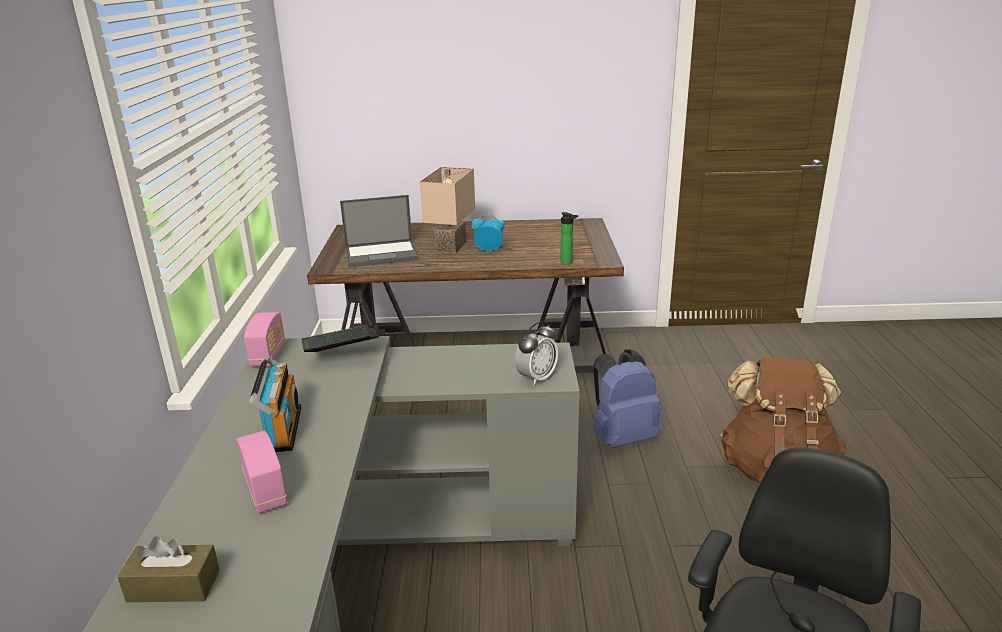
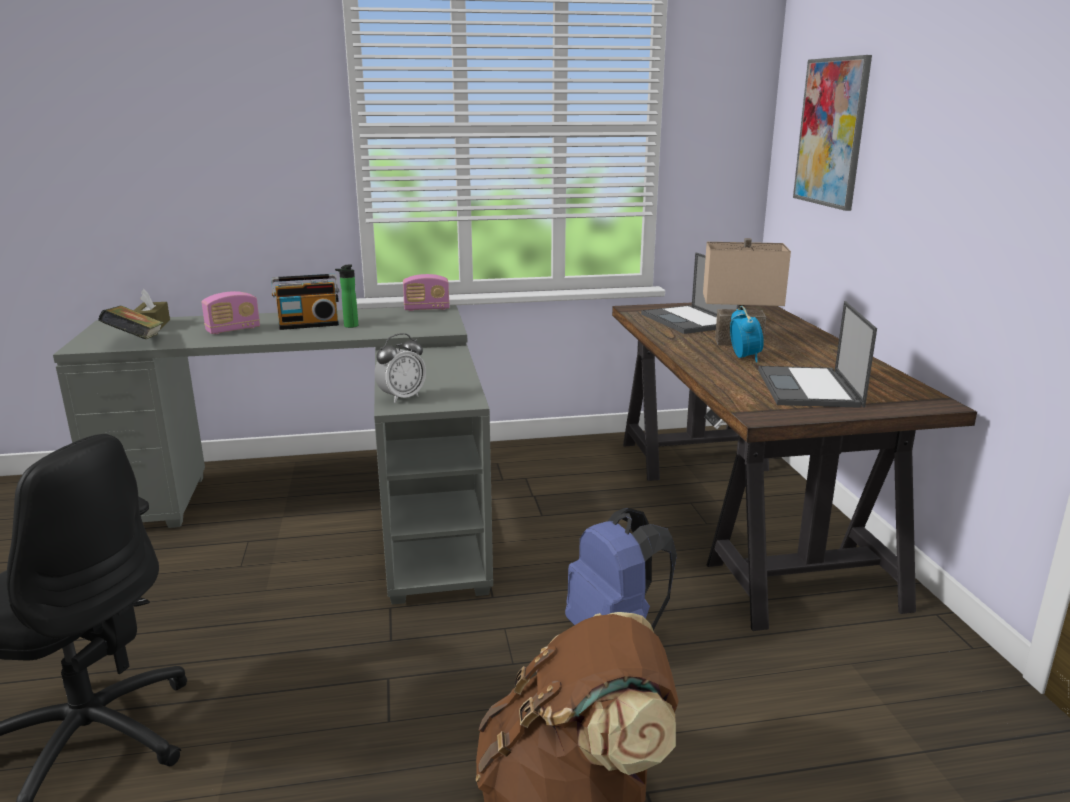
camera: 80 degrees right, 5 degrees down
(343, 358) = (421, 326): book -> book (136, 343)
(390, 80) = (831, 132): none -> picture
(536, 378) = (402, 397): alarm clock -> alarm clock turned 75 degrees counterclockwise
(558, 243) = (809, 388): none -> laptop
(568, 263) = (734, 396): bottle -> bottle (349, 326)

